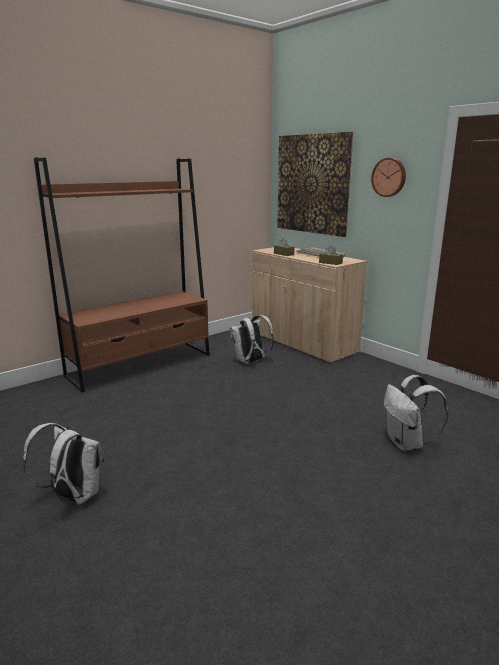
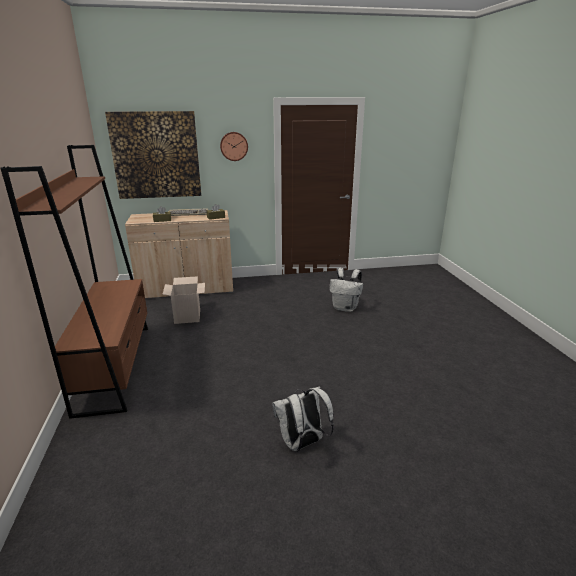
camera: 60 degrees left, 5 degrees up
(250, 362) = (187, 316): white backpack -> cardboard box

